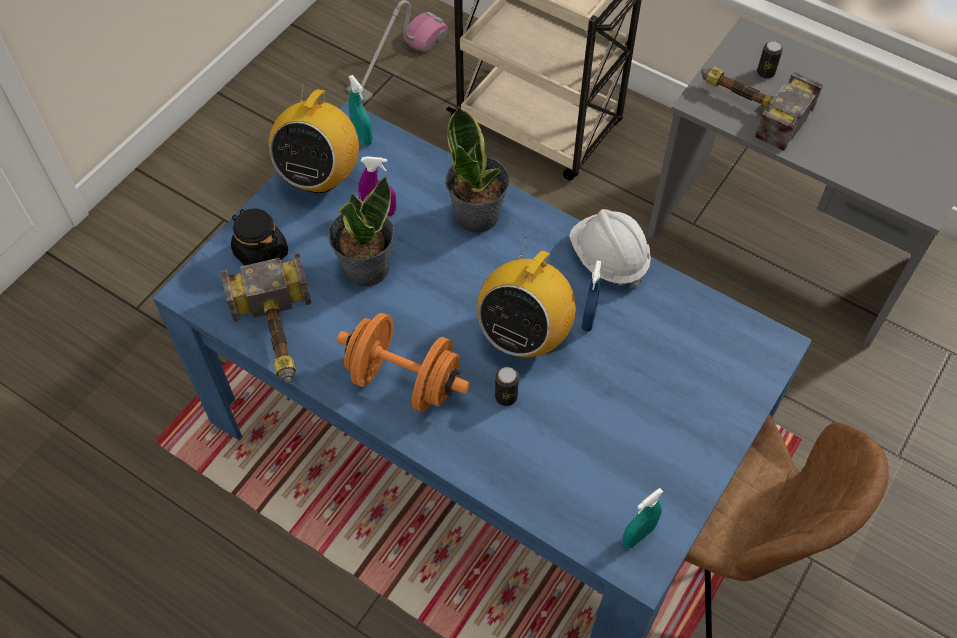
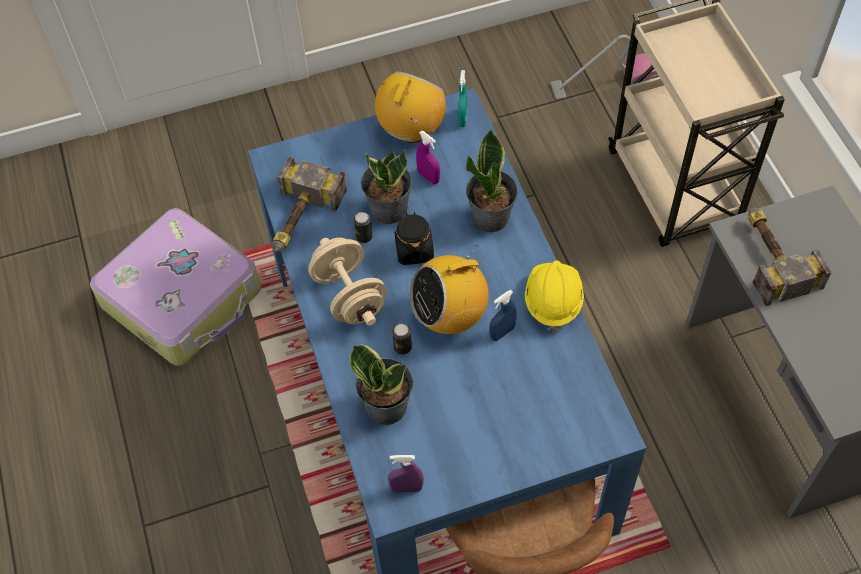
camera: 40 degrees right, 0 degrees up
(133, 523) = (184, 298): none -> suitcase
(261, 254) = (332, 161): black jar -> black jar (414, 250)
(320, 176) = (411, 130): radio -> radio turned 150 degrees clockwise
(404, 380) = (349, 296): orange dumbbell -> beige dumbbell
(544, 466) = (387, 406): none -> potted plant
(608, 259) = (552, 301): white hard hat -> yellow hard hat
(638, 535) = (406, 488): turquoise spray bottle -> purple spray bottle
(765, 73) = (810, 239): can -> can (364, 237)

